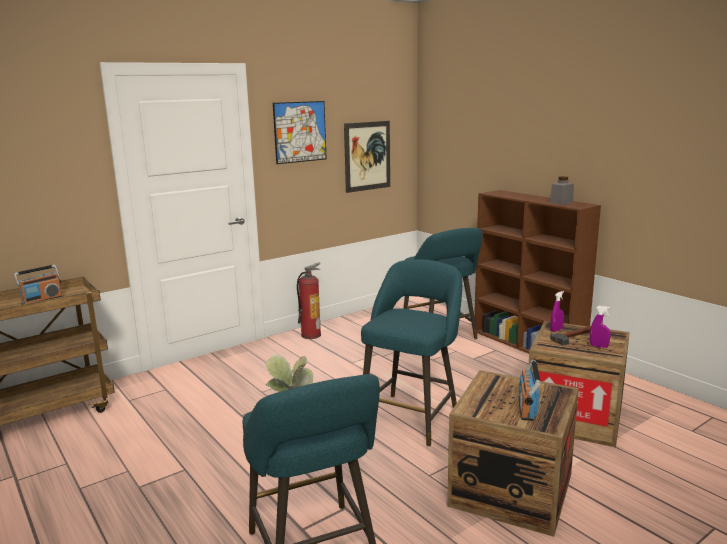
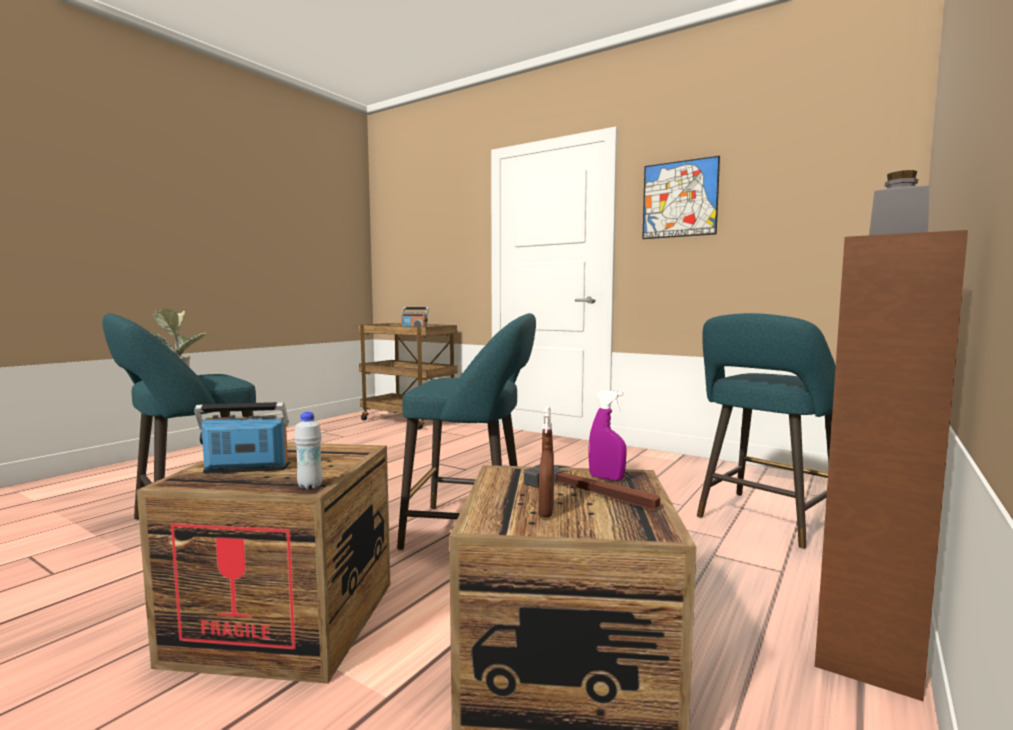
camera: 70 degrees right, 10 degrees down
(311, 335) = (643, 457): fire extinguisher -> none
(367, 156) = (796, 231): picture -> none
(562, 390) = (310, 486): none -> white bottle
(599, 346) = (546, 512): purple spray bottle -> brown spray bottle

